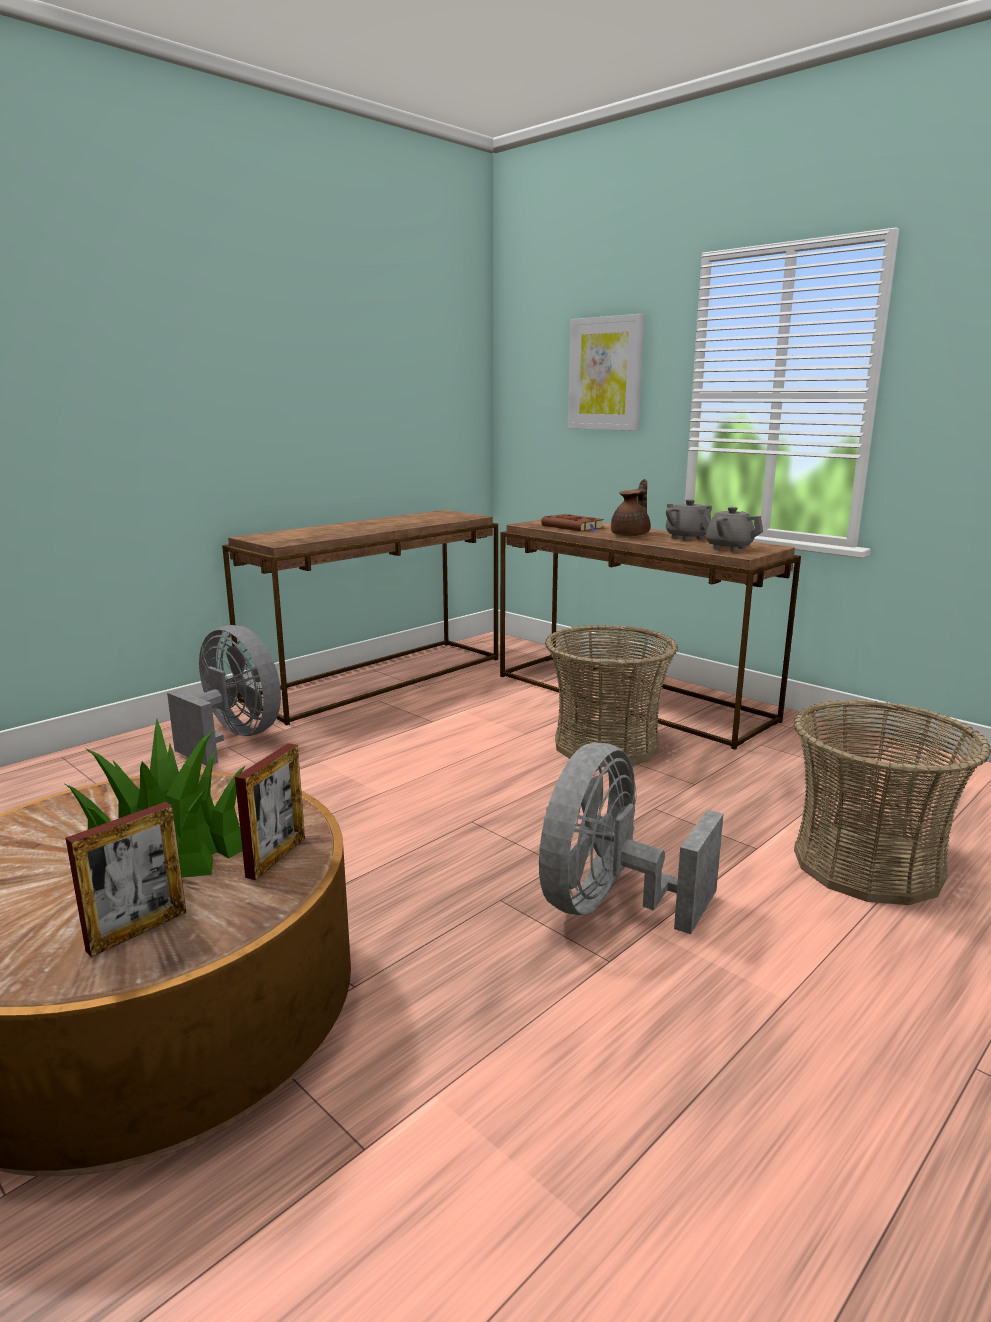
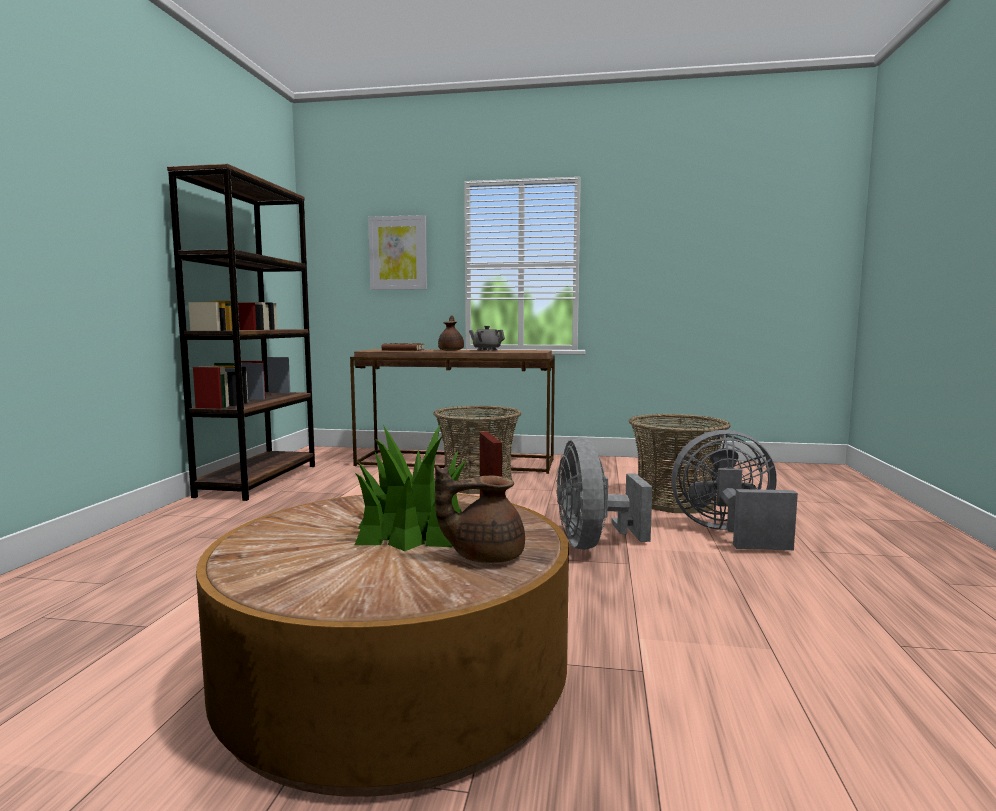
camera: 35 degrees left, 10 degrees down
(137, 931) = (484, 556): picture frame -> brown teapot
(233, 738) = (190, 531): grey fan -> grey fan (728, 533)
(378, 678) = (259, 480): brown console table -> brown bookcase
(728, 548) = (522, 351): grey teapot -> none

